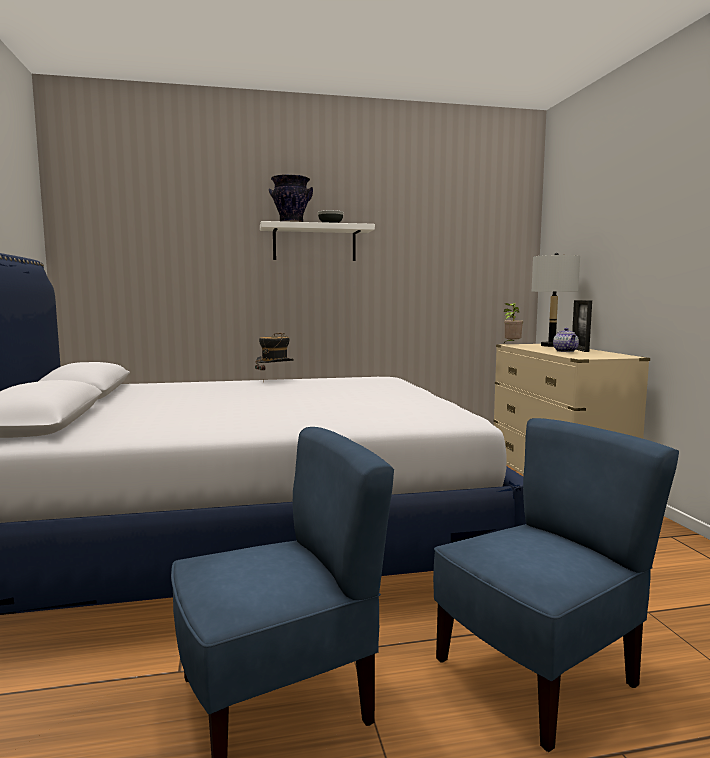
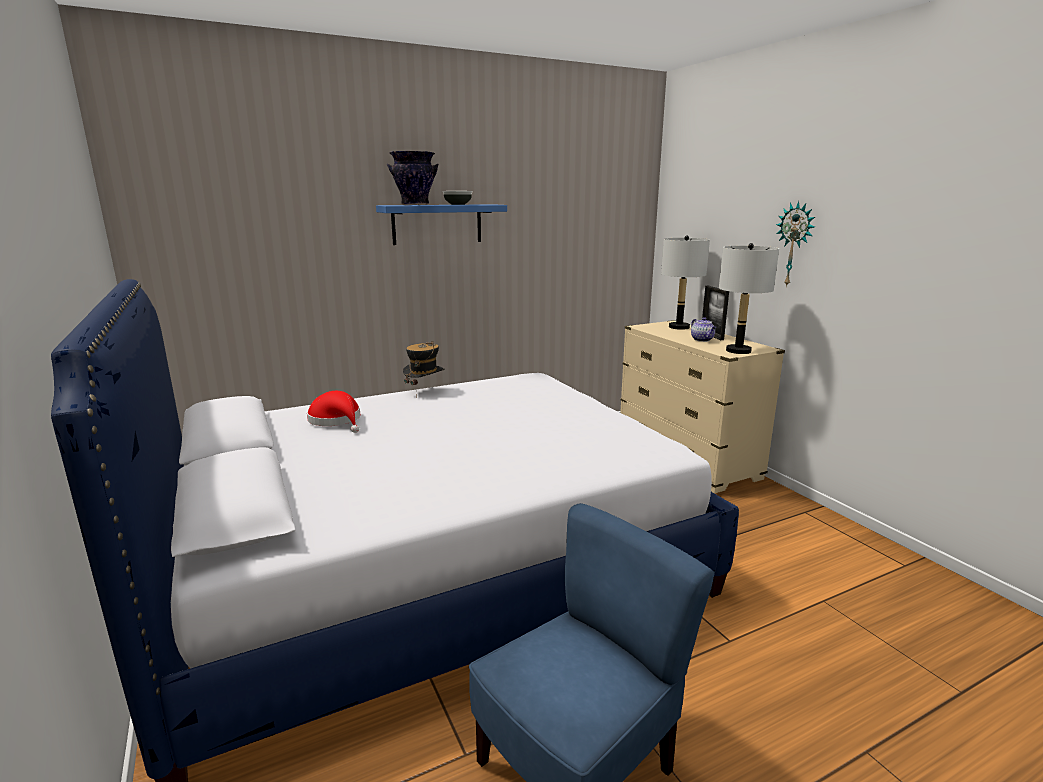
camera: 15 degrees left, 10 degrees up
(181, 389) = (337, 420): none -> red hat
(314, 243) = (437, 224): white shelf -> blue shelf
(511, 344) = (641, 327): potted plant -> none
(538, 675) = (773, 688): blue chair -> none
(594, 356) = (738, 351): none -> grey table lamp
(656, 247) = (794, 244): none -> wall clock

